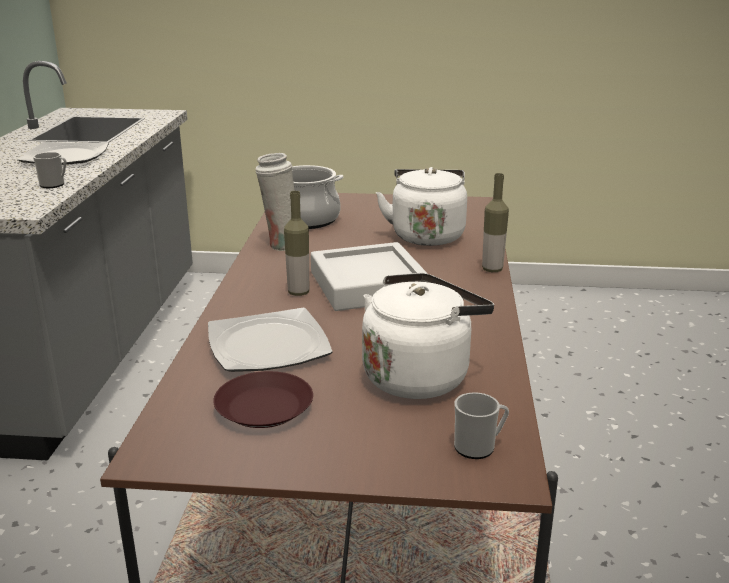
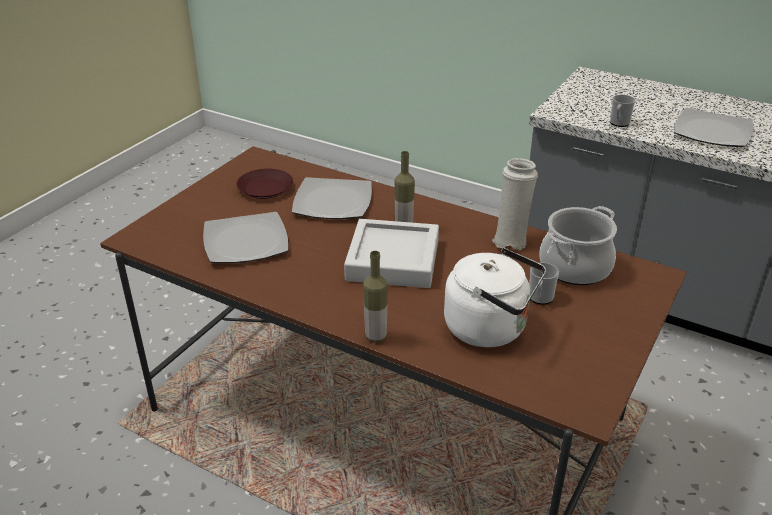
camera: 115 degrees right, 10 degrees up
(419, 375) = (245, 242): white kettle -> plate
(479, 447) = (161, 238): mug -> mug (540, 298)

